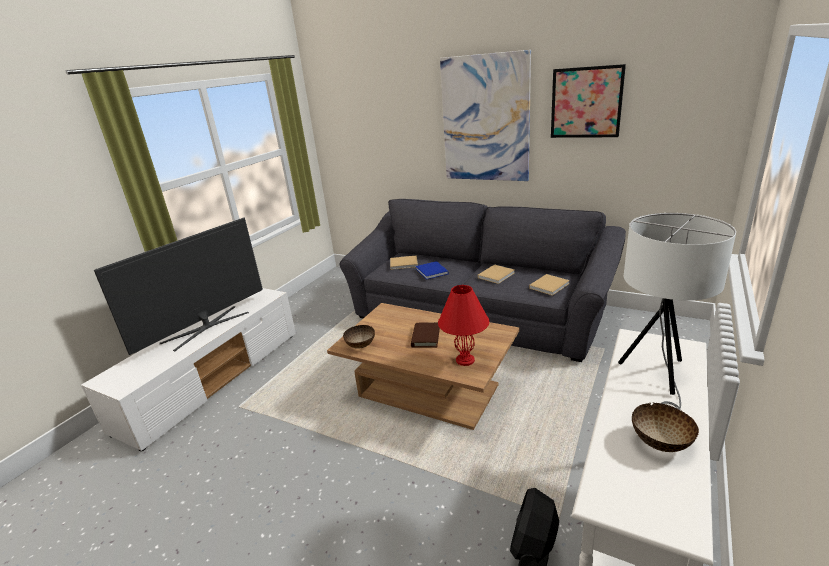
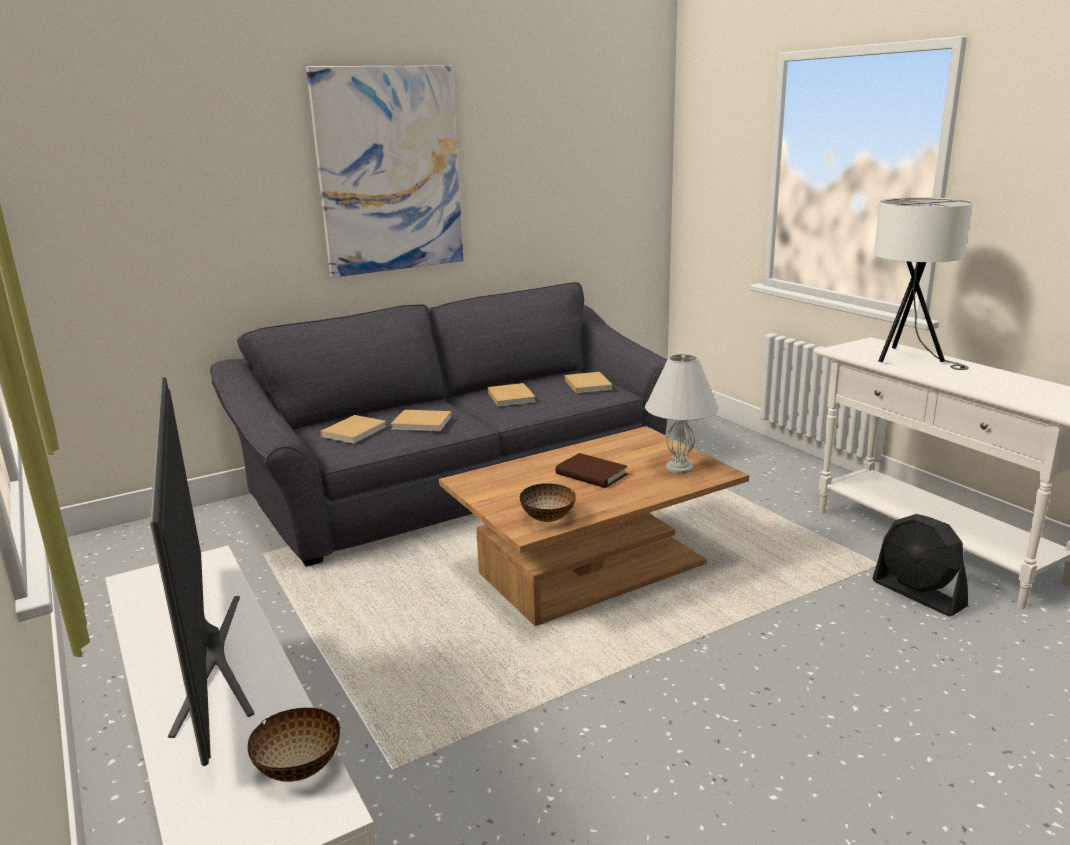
camera: 60 degrees left, 5 degrees down
(432, 272) = (423, 423): blue book -> beige book
(464, 360) = (679, 468): red table lamp -> white table lamp
(586, 102) = (523, 142): picture -> none
(661, 443) = (1004, 381): bowl -> bowl (300, 768)

